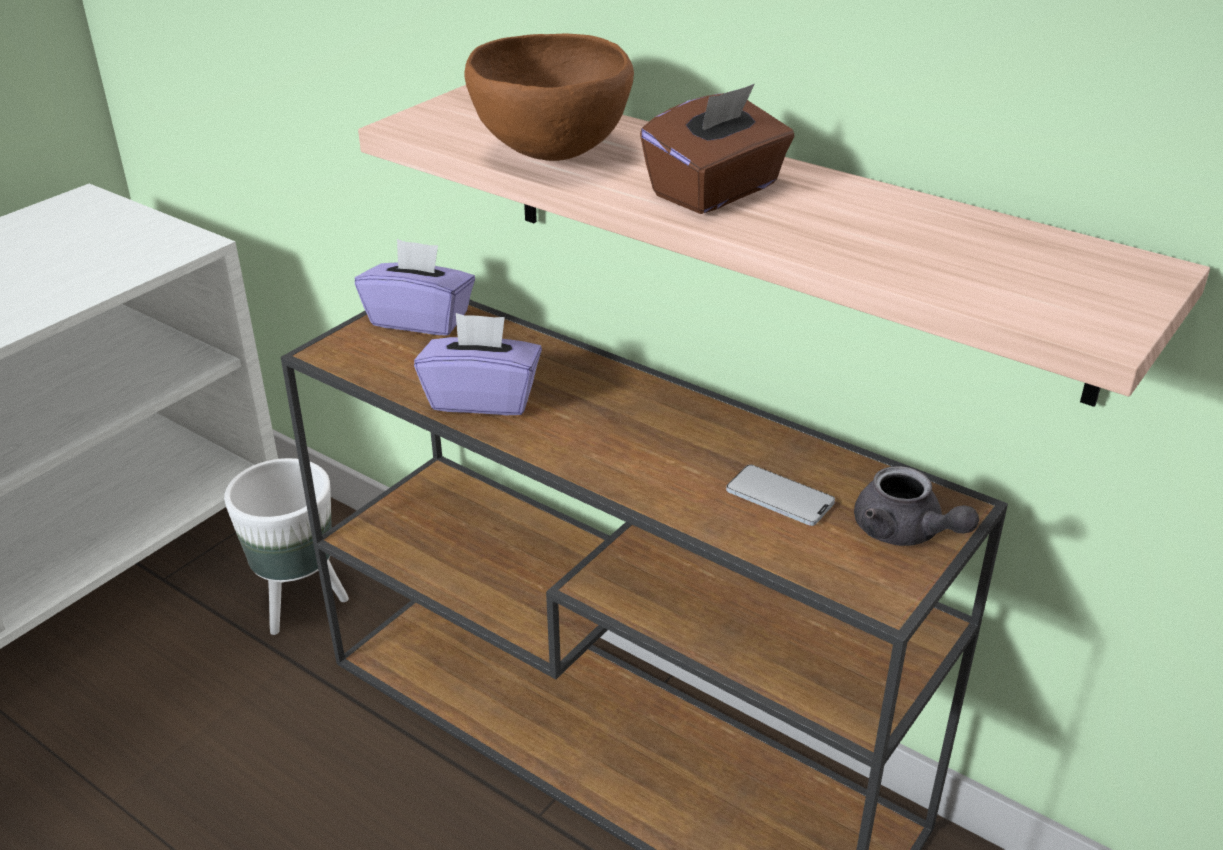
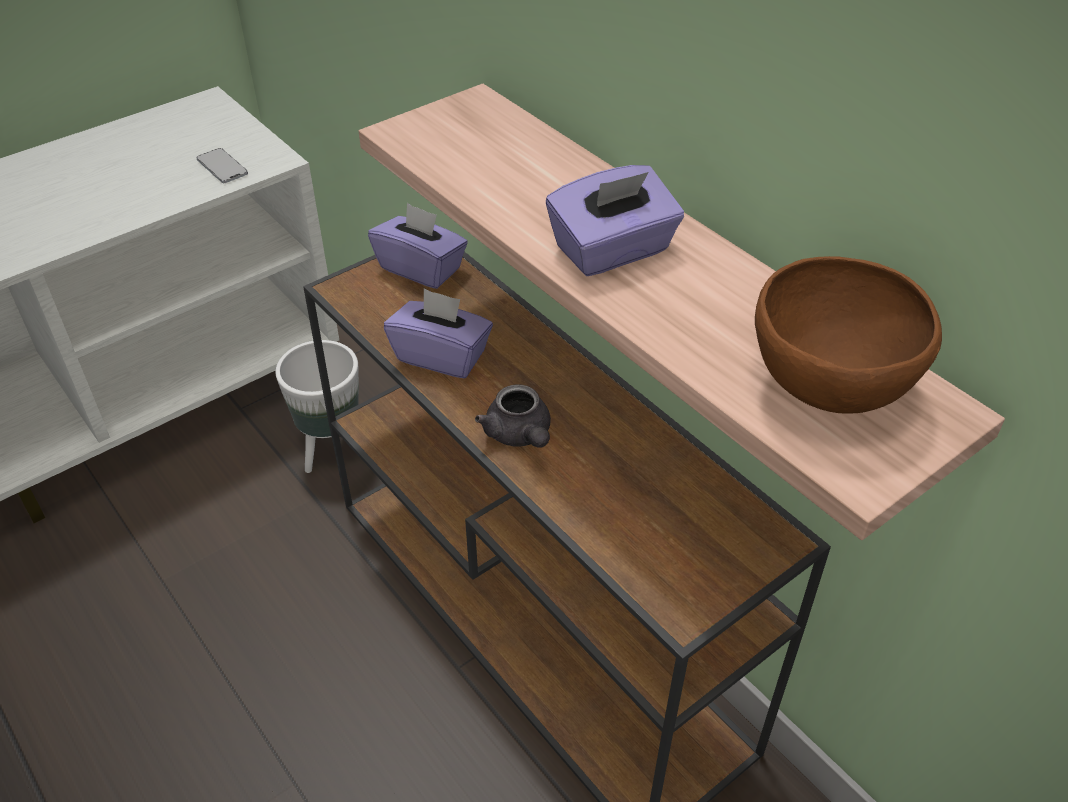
camera: 15 degrees right, 10 degrees up
(550, 157) = (495, 187): brown bowl -> brown bowl (826, 390)
(716, 191) = (613, 251): brown tissue box -> purple tissue box
(779, 497) = (640, 499): phone -> phone (222, 167)
(905, 533) = (729, 557): grey teapot -> grey teapot (519, 435)

